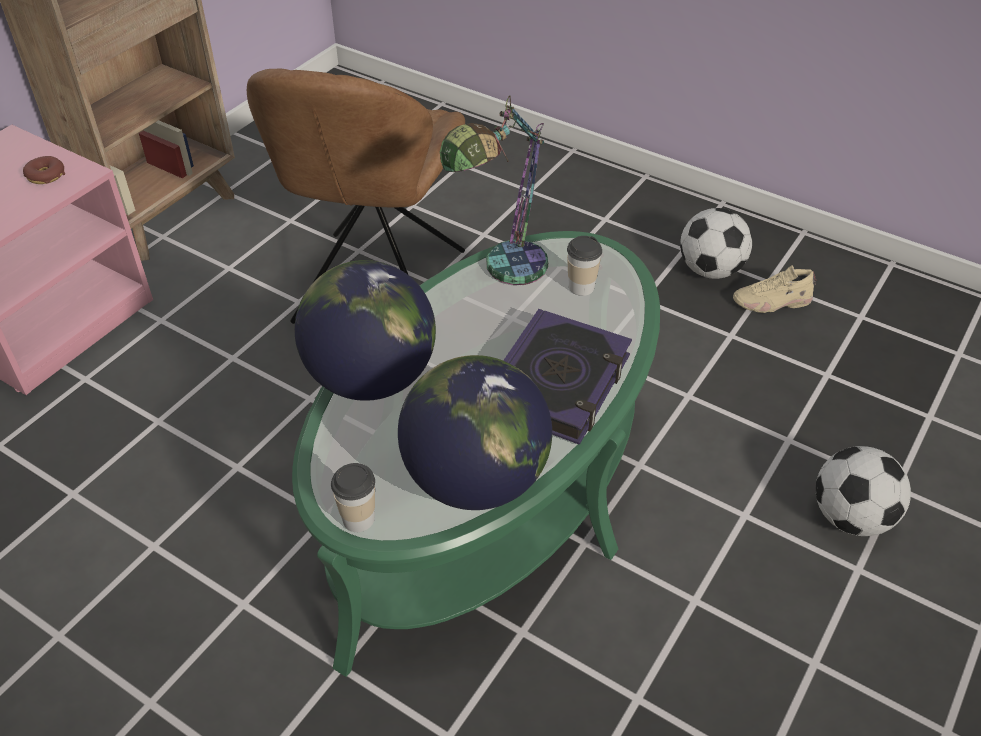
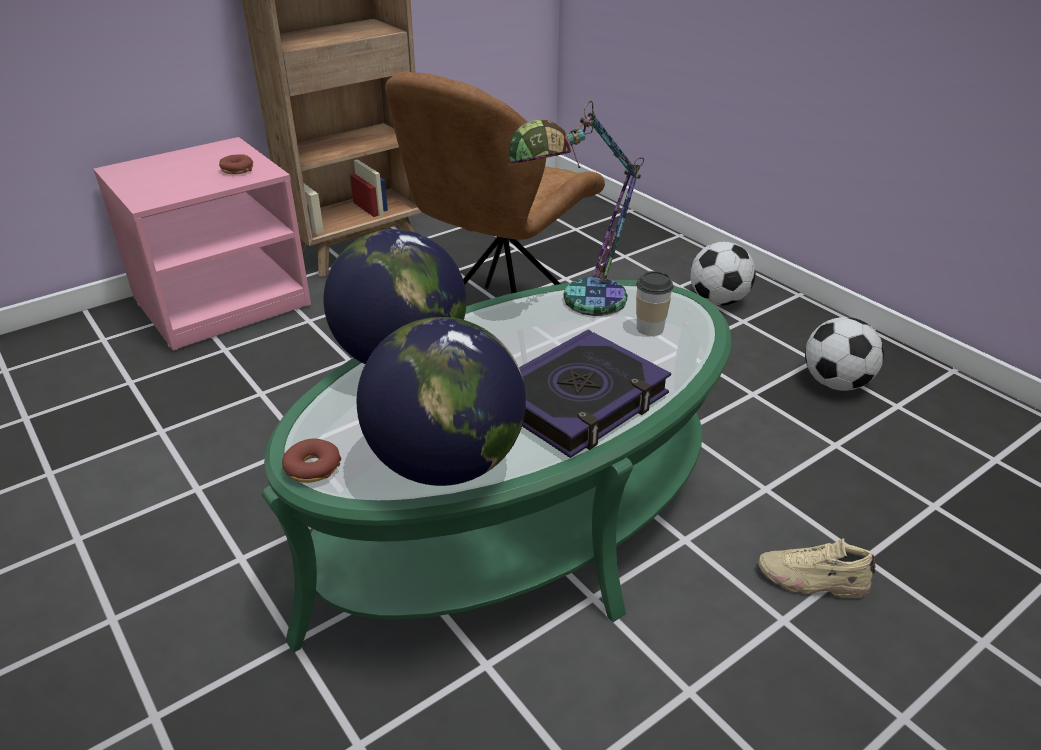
camera: 20 degrees right, 10 degrees down
(358, 518) = (312, 468): cup -> donut
(772, 302) = (893, 425): beige shoe -> beige shoe (812, 580)
(851, 517) = (913, 658): football -> football (718, 301)

